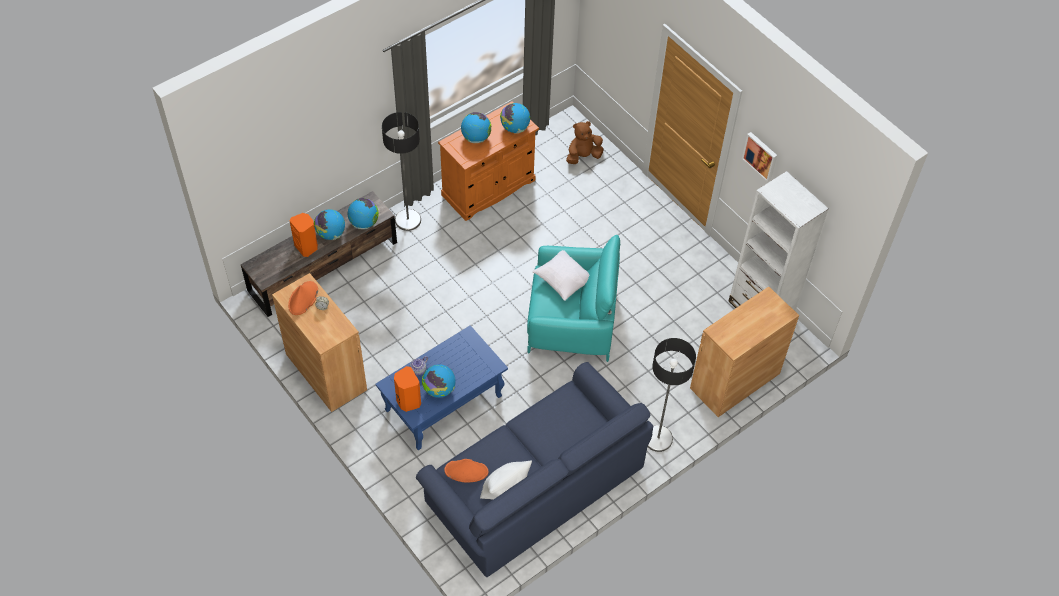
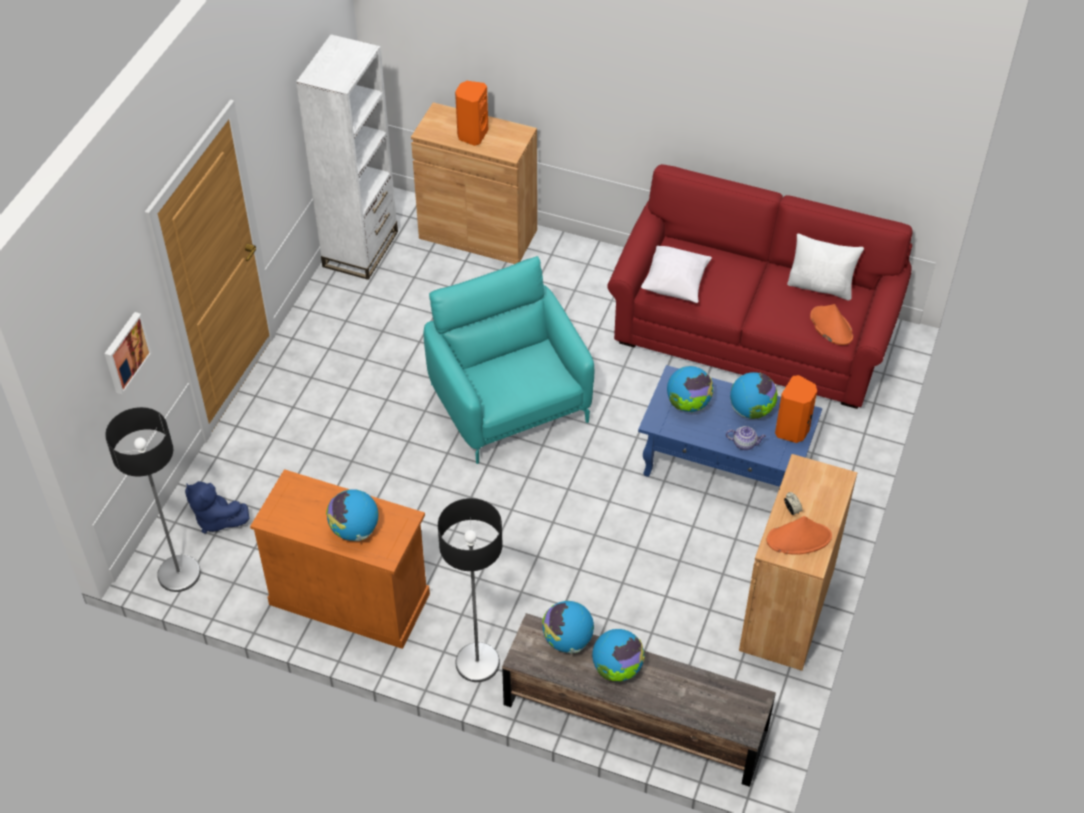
camera: 120 degrees left, 5 degrees down
(307, 247) = (662, 684): orange speaker -> orange speaker (472, 135)
(515, 128) = (304, 495): globe -> globe (688, 404)
(534, 487) = (753, 334): blue sofa -> red sofa
(562, 281) = (495, 379): white pillow -> white pillow (675, 285)
(583, 156) = (216, 519): brown plush toy -> blue plush toy
(658, 439) = (605, 264): floor lamp -> floor lamp (179, 574)
(760, 156) = (271, 126): picture -> picture (125, 352)

